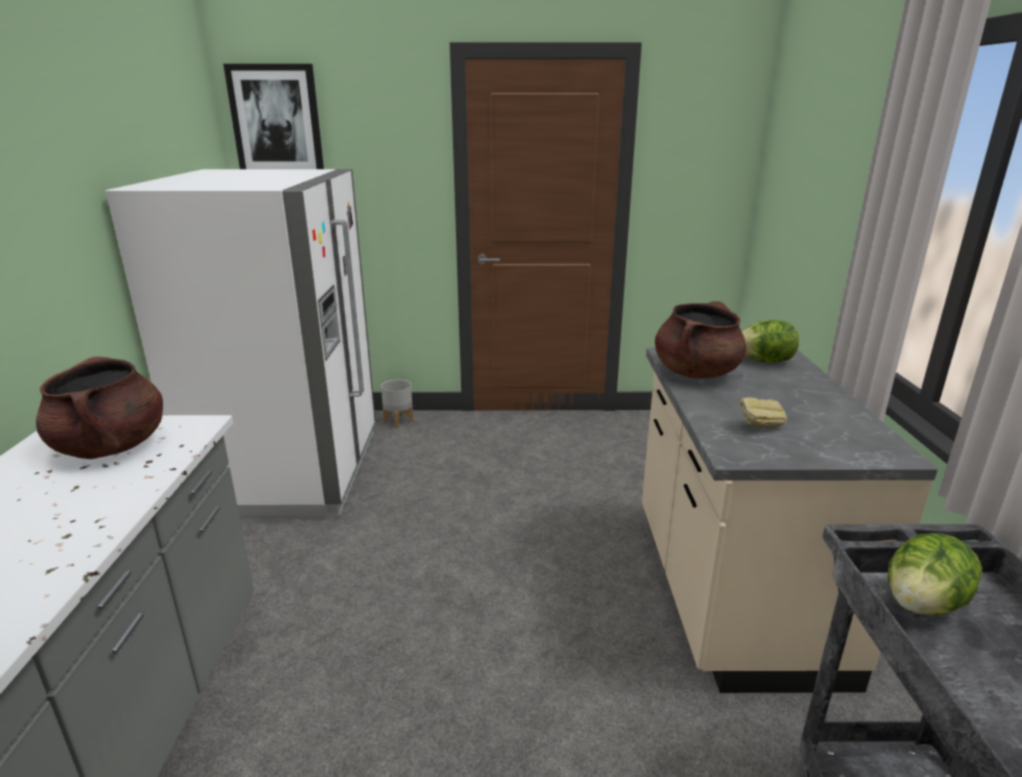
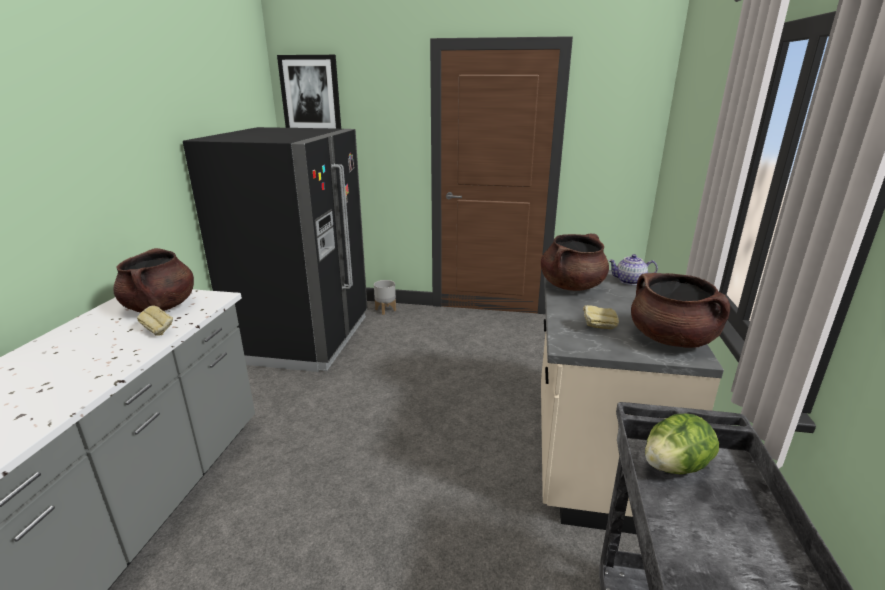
camera: 10 degrees right, 0 degrees up
(125, 486) = (159, 331): none -> bread
(292, 472) = (304, 339): white fridge -> black fridge
(764, 361) = (630, 281): lettuce -> teapot
(855, 434) = (671, 339): none -> brown cooking pot

